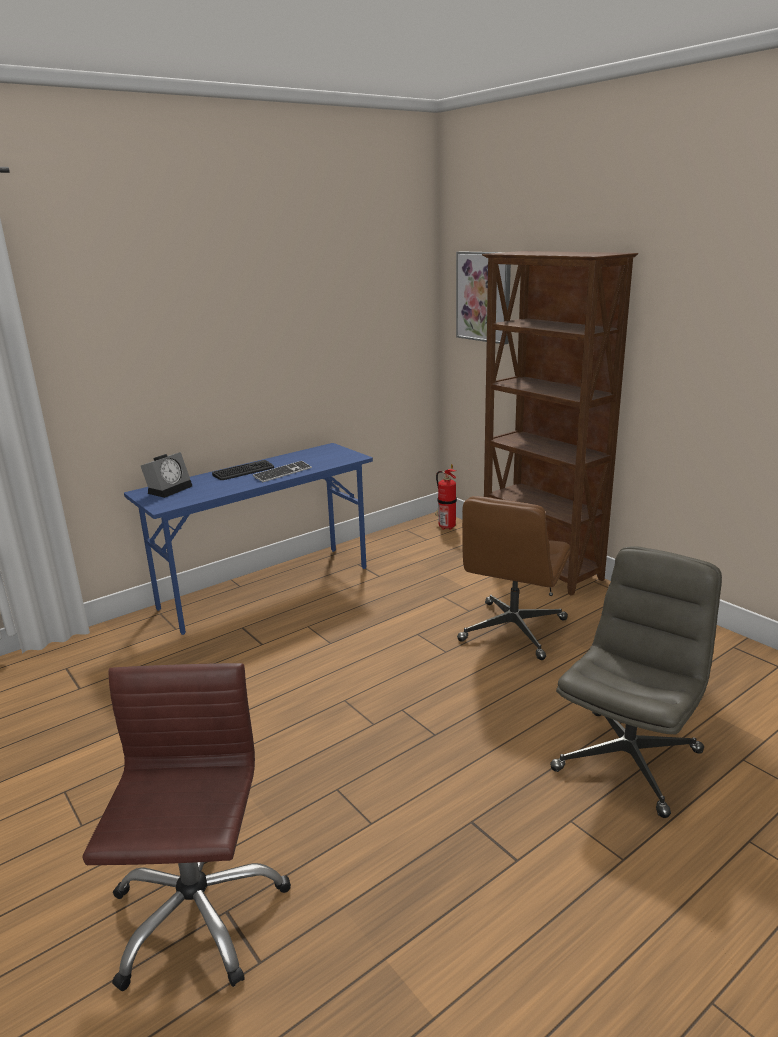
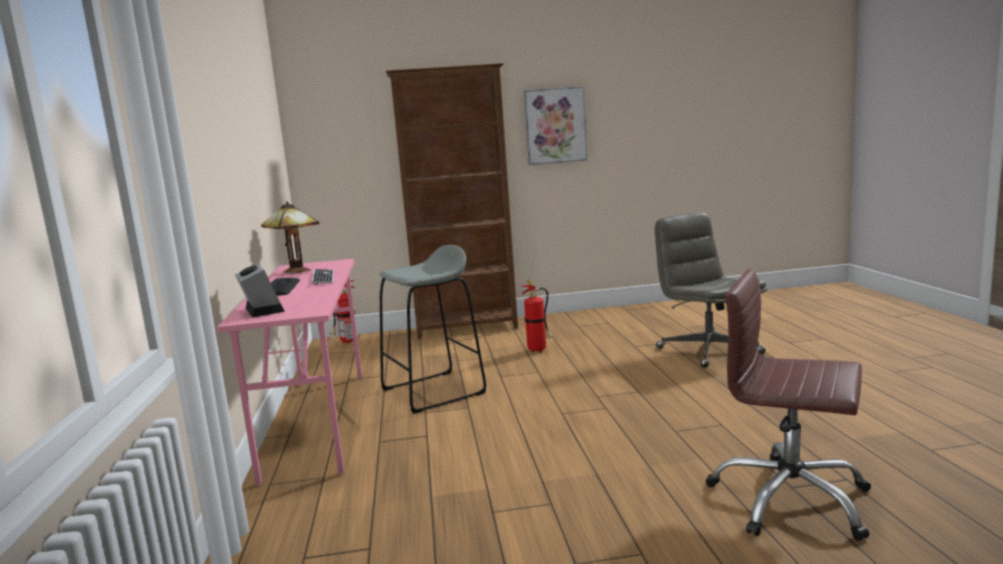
camera: 60 degrees left, 10 degrees down
(266, 587) = (317, 422): blue desk -> pink desk
(308, 455) = (295, 271): none -> table lamp
(356, 613) = (433, 391): none -> grey stool
(484, 297) = (345, 119): picture -> picture (555, 126)
(513, 631) = (539, 350): brown office chair -> fire extinguisher

